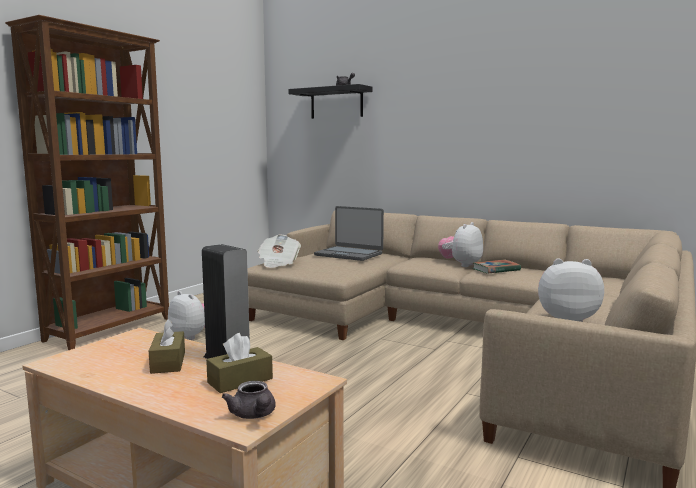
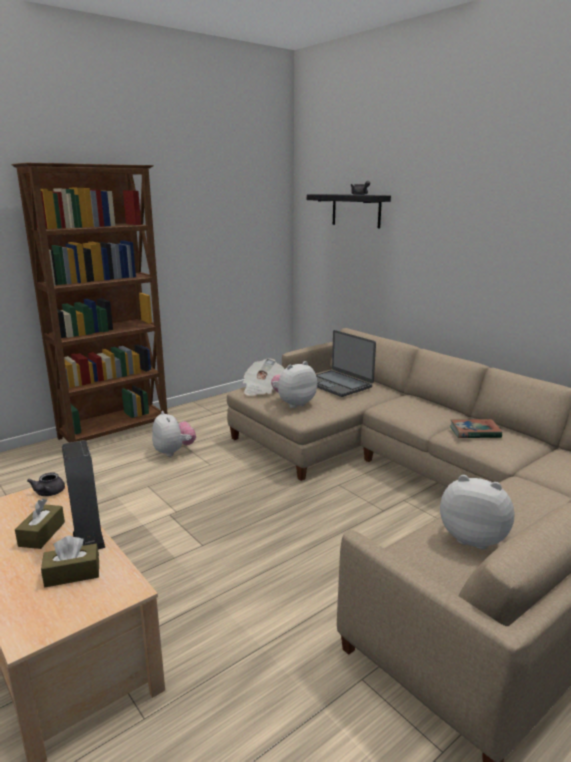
camera: 20 degrees right, 10 degrees up
(254, 415) = (44, 625): grey teapot -> grey teapot (48, 493)
(461, 265) = (445, 415): plush toy -> plush toy (293, 403)

